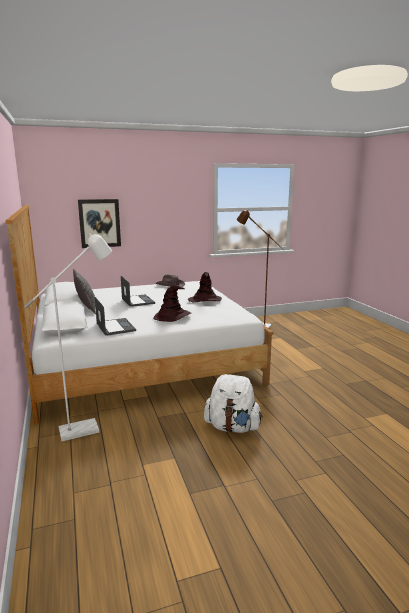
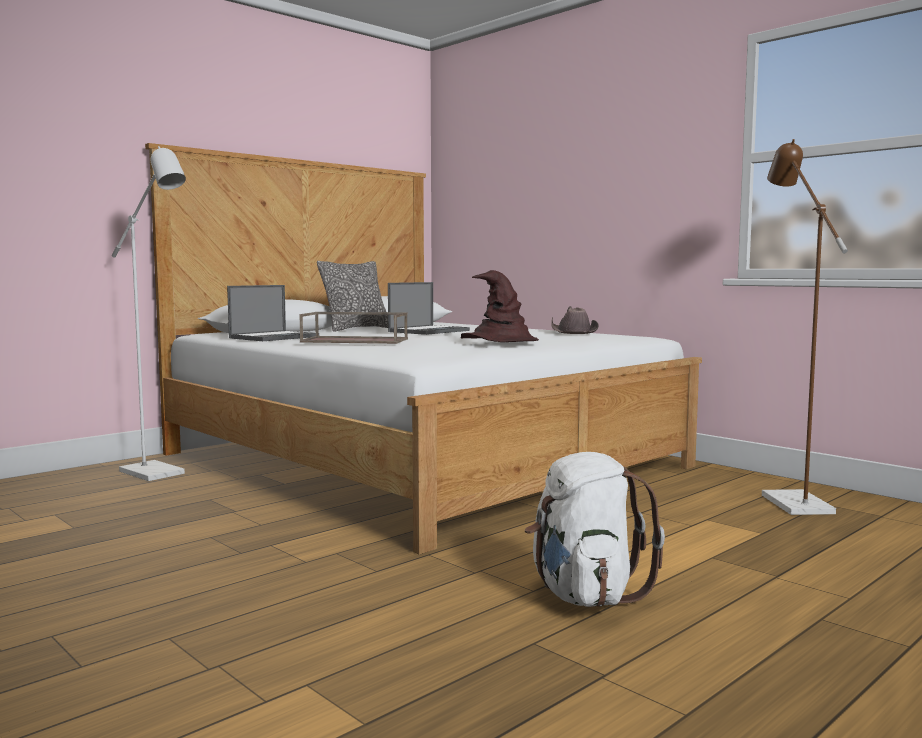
camera: 65 degrees right, 10 degrees down
(99, 223) = (520, 203): picture -> none
(172, 316) = (356, 340): brown hat -> brown tray
(232, 427) = (191, 548): white backpack -> white backpack (584, 595)

